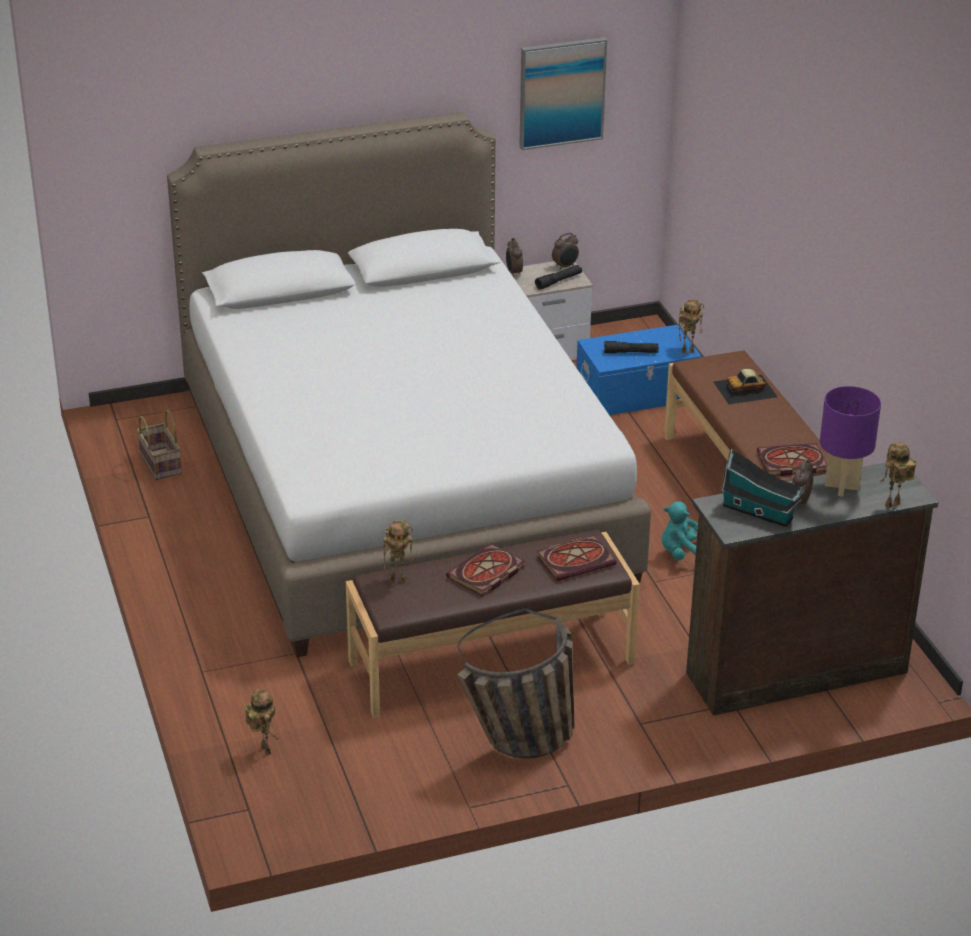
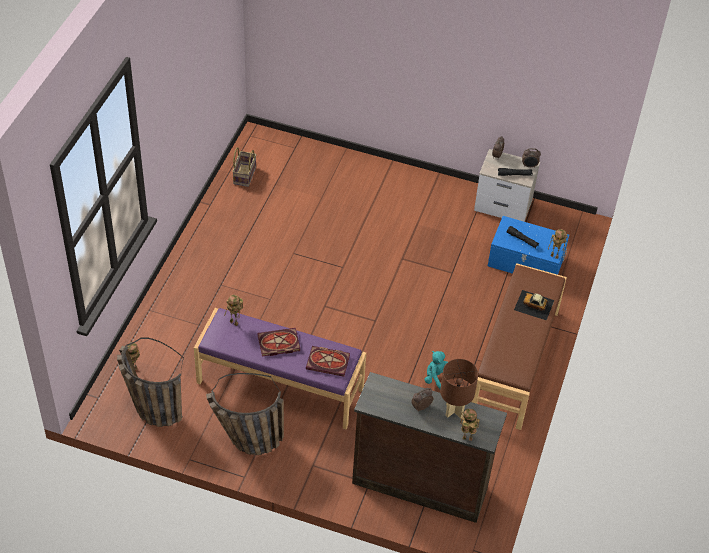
camera: 35 degrees right, 15 degrees up
(339, 780) = (150, 407): none -> basket
(400, 486) = (342, 253): white bed -> none
(491, 661) = (280, 385): brown bench -> purple bench
(561, 92) = (548, 68): picture -> none
(760, 513) = (393, 401): toy house -> none
(790, 463) = (503, 367): book -> none
(842, 487) = (454, 411): purple table lamp -> brown table lamp

